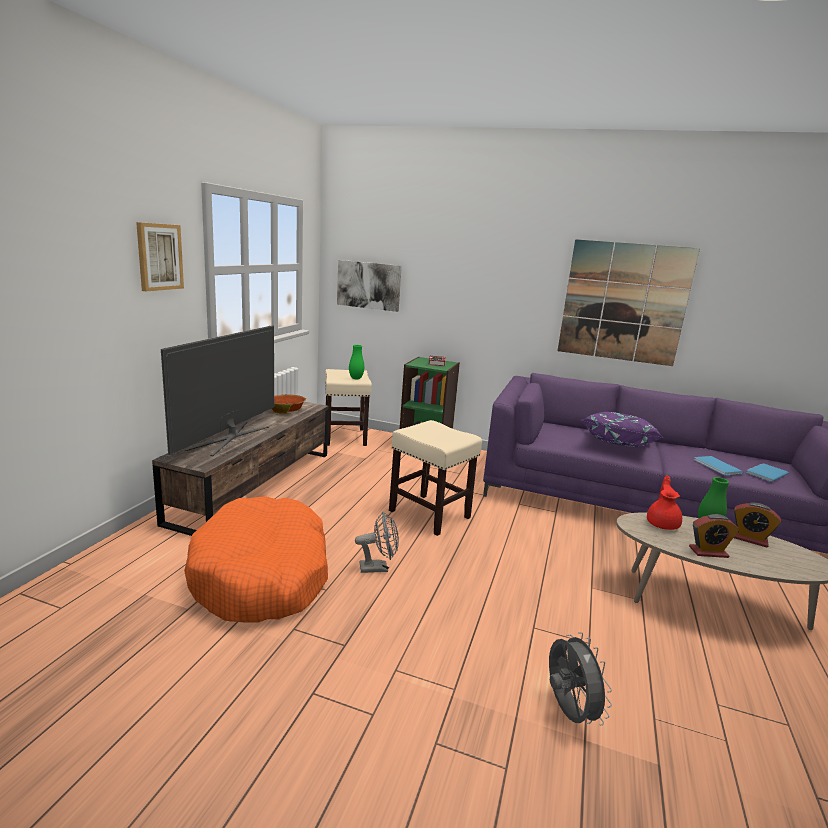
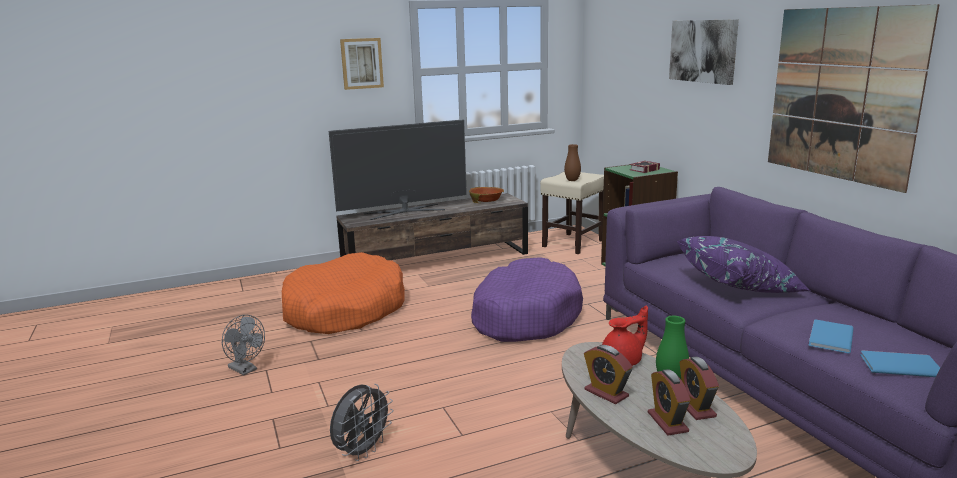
camera: 50 degrees right, 0 degrees up
(356, 378) = (572, 180): green vase -> brown vase
(369, 285) = (612, 81): picture -> picture (703, 51)
(378, 567) = (415, 332): grey fan -> grey fan (246, 370)
(430, 514) = (524, 316): beige stool -> purple dog bed
(765, 556) = (667, 422): none -> alarm clock

